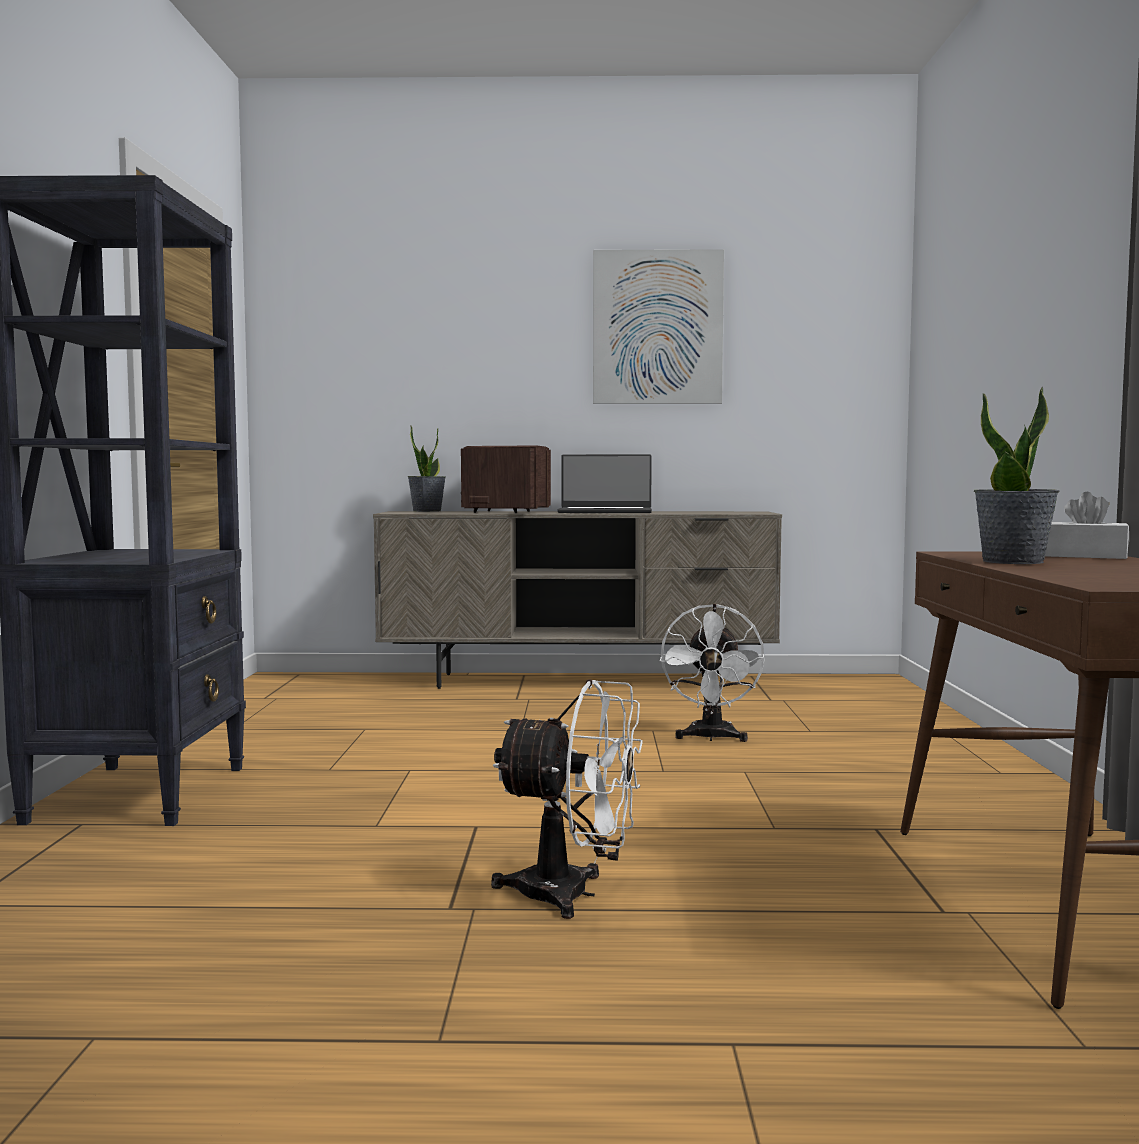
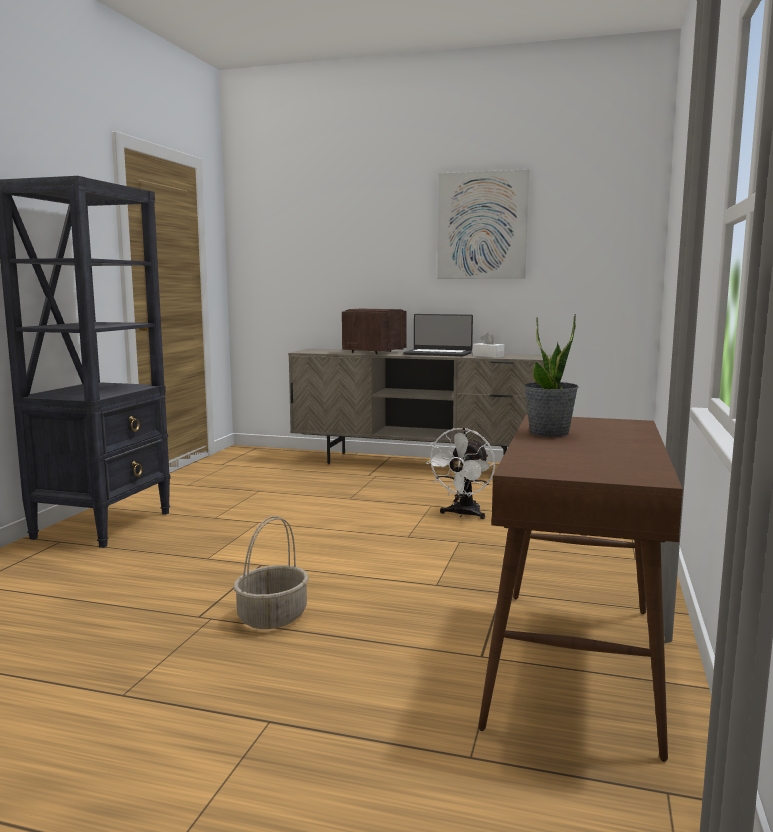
camera: 15 degrees right, 5 degrees up
(427, 511) = (329, 349): potted plant -> none
(573, 894) = (272, 616): white fan -> basket
(1084, 556) = (622, 427): white tissue box -> white tissue box (488, 356)

